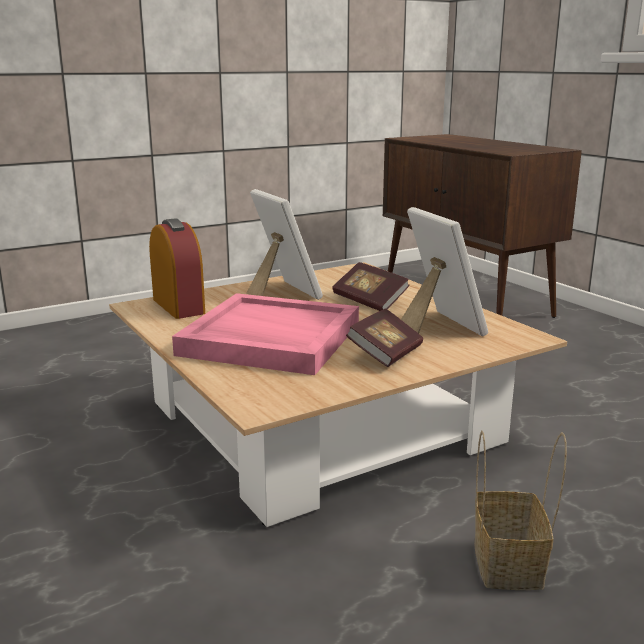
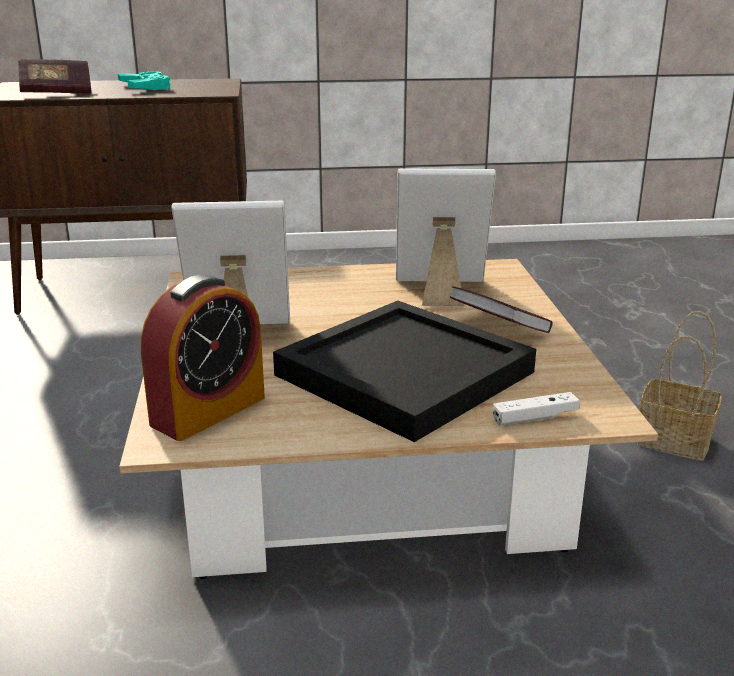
camera: 65 degrees left, 5 degrees up
(178, 306) = (208, 411): alarm clock -> alarm clock turned 135 degrees clockwise
(235, 384) = (535, 417): none -> white game controller
(269, 339) = (404, 375): pink tray -> black tray
(370, 301) = (327, 300): book -> book (56, 92)
(492, 145) = (145, 87): none -> turquoise game controller

